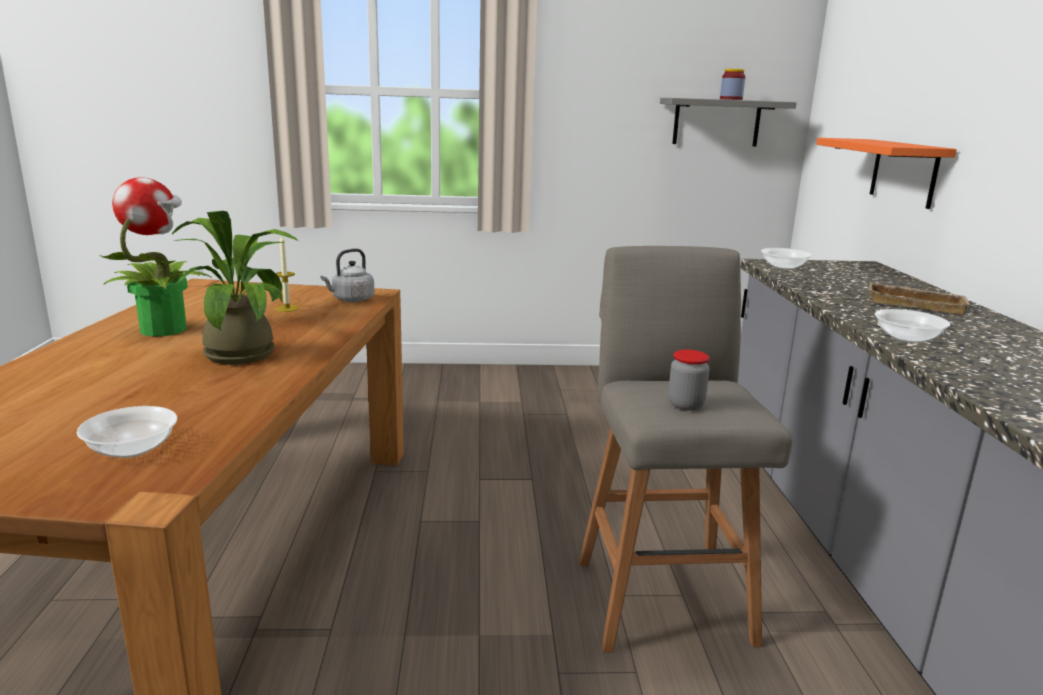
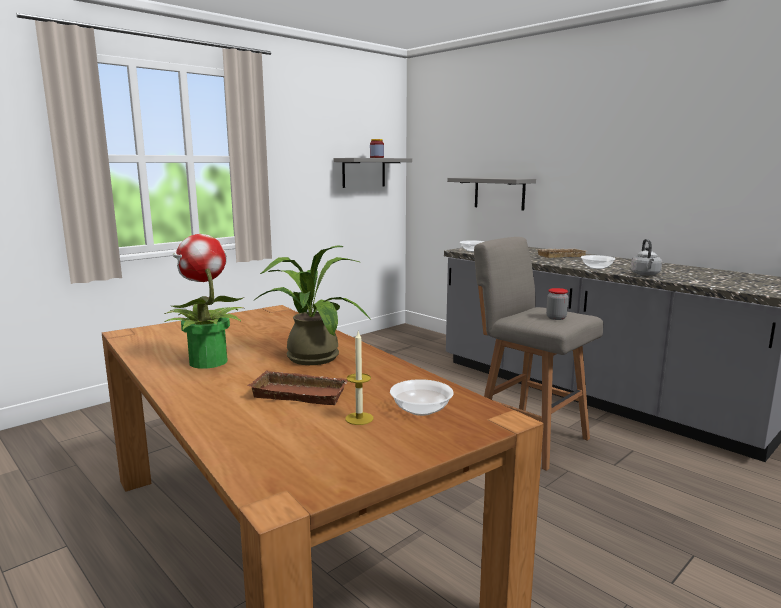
camera: 40 degrees left, 5 degrees down
(119, 386) = (302, 393): none -> brown tray
(287, 308) = (249, 330): candle -> candle (359, 418)
(351, 300) = (274, 316): grey kettle -> grey kettle (645, 274)
(904, 172) = (499, 193): orange shelf -> grey shelf

